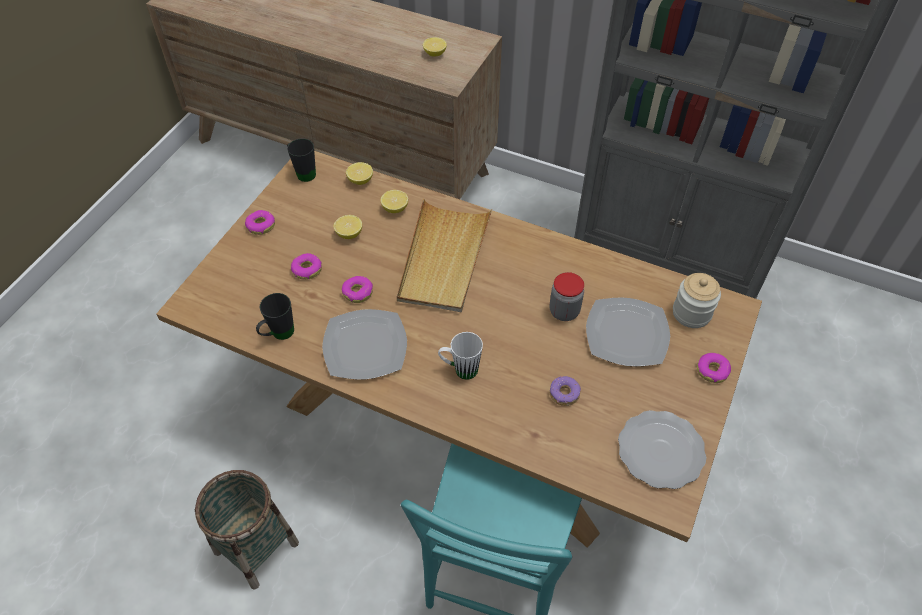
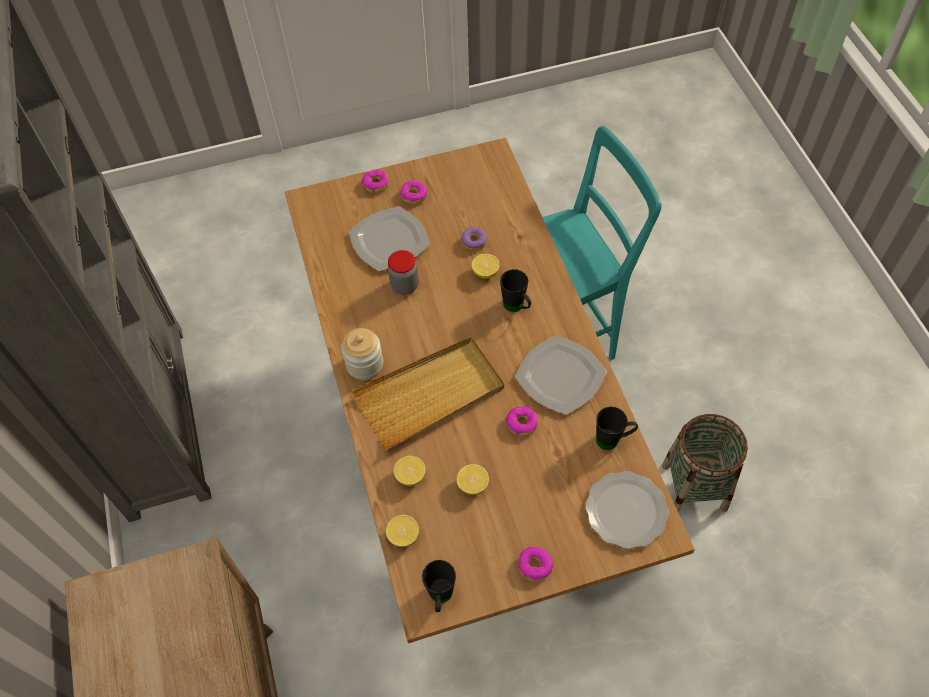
camera: 130 degrees left, 5 degrees up
(307, 269) = (539, 480): donut -> donut (414, 195)
(435, 54) = (154, 623): lemon -> lemon (485, 272)
(460, 369) = (516, 307): white mug -> black mug
(662, 451) = (464, 175): plate -> plate (625, 510)
(691, 313) = (334, 219): jar -> jar (364, 364)

